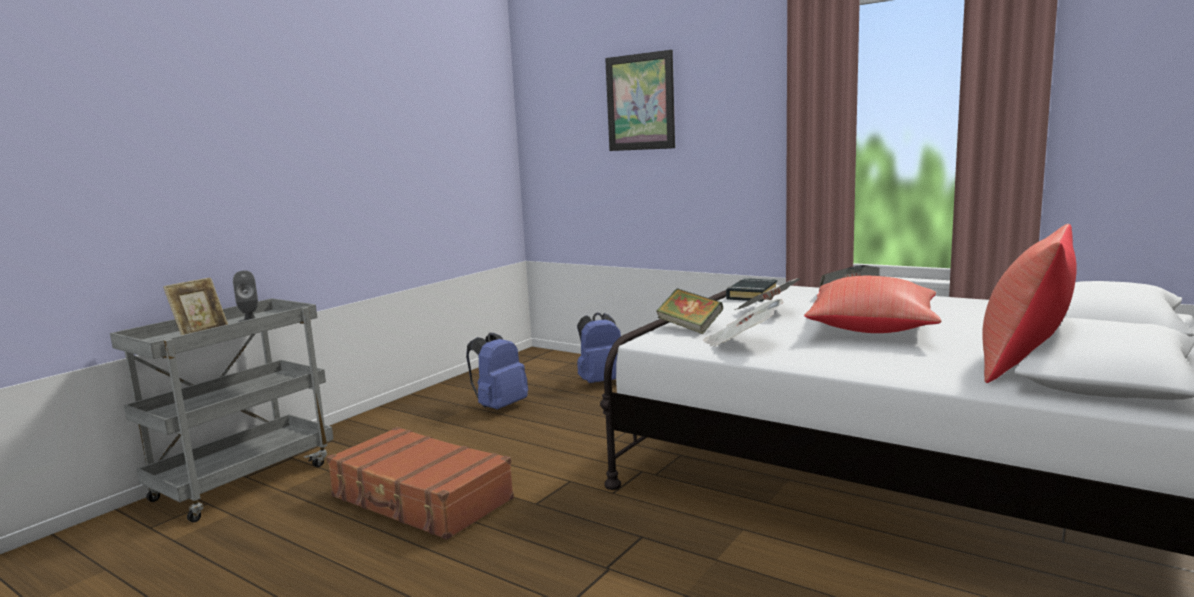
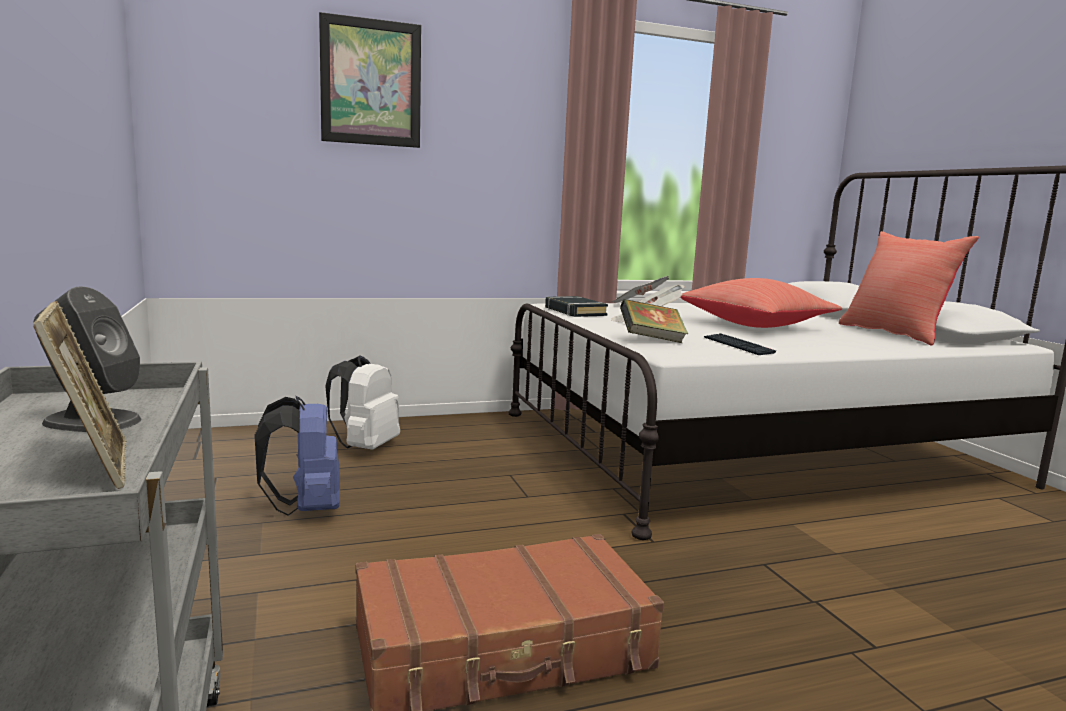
camera: 55 degrees left, 0 degrees up
(602, 382) = (365, 447): blue backpack -> white backpack
(741, 344) = (737, 345): newspaper -> keyboard

